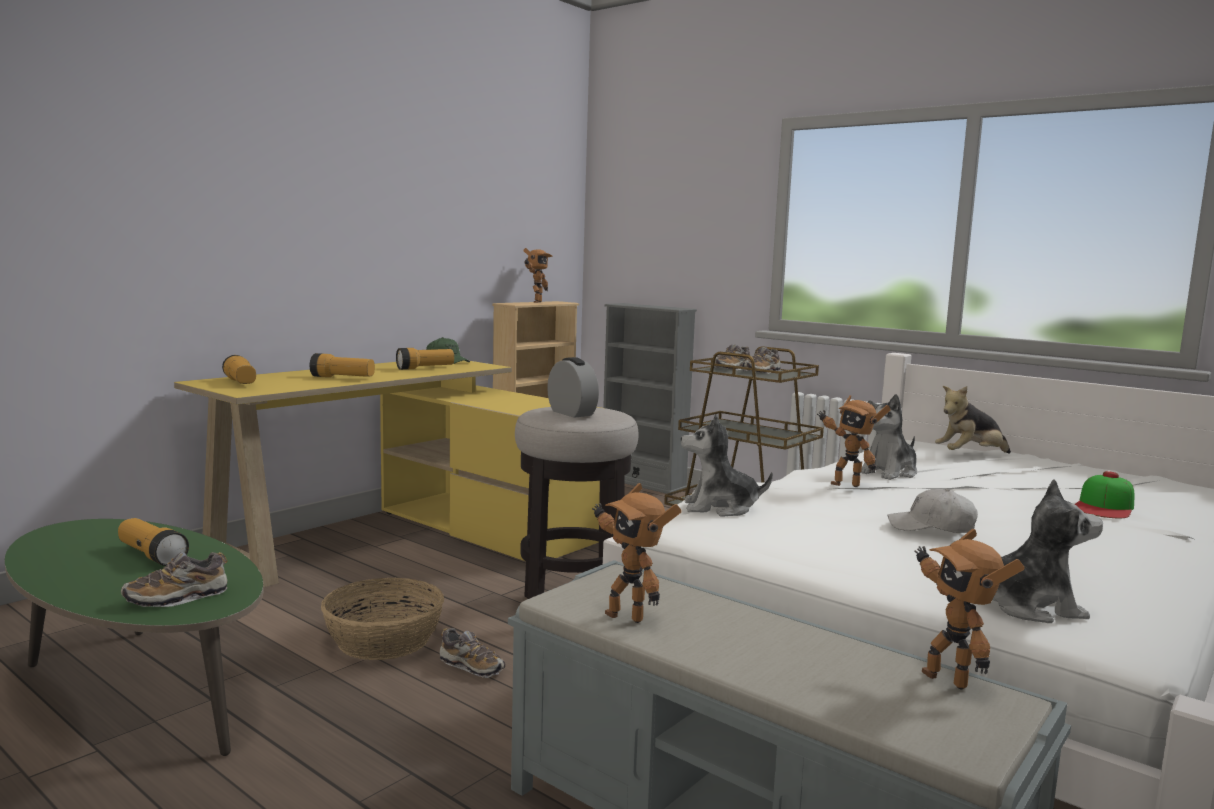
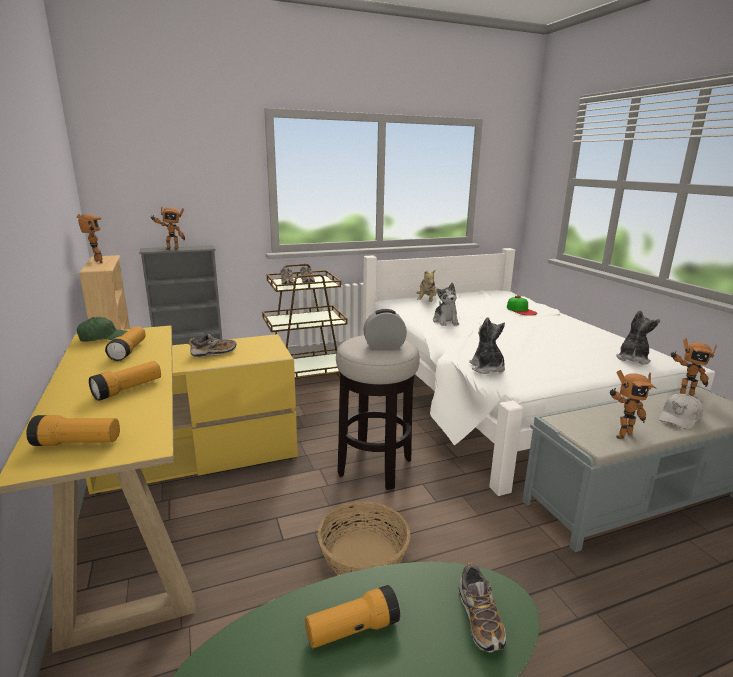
camera: 60 degrees left, 10 degrees up
(471, 667) = (428, 527): shoe -> shoe (213, 353)
(720, 508) = (487, 368): plush toy -> plush toy turned 135 degrees clockwise
(845, 484) = (467, 334): toy robot -> toy robot (171, 248)
(931, 527) = (540, 341): white cap -> white cap (679, 418)

